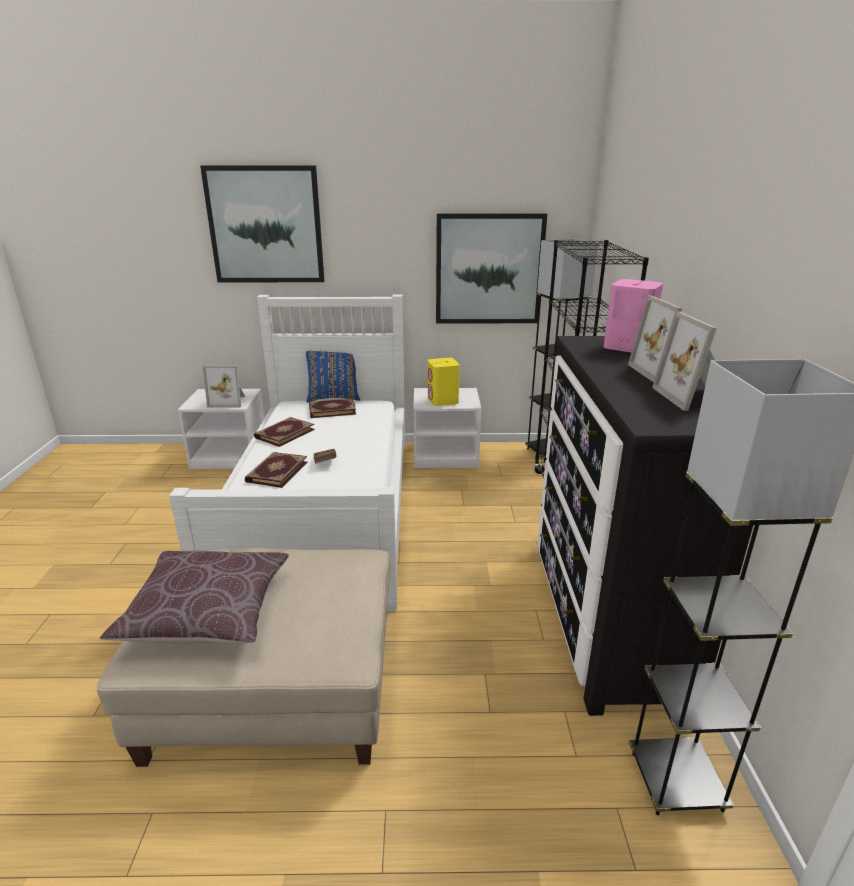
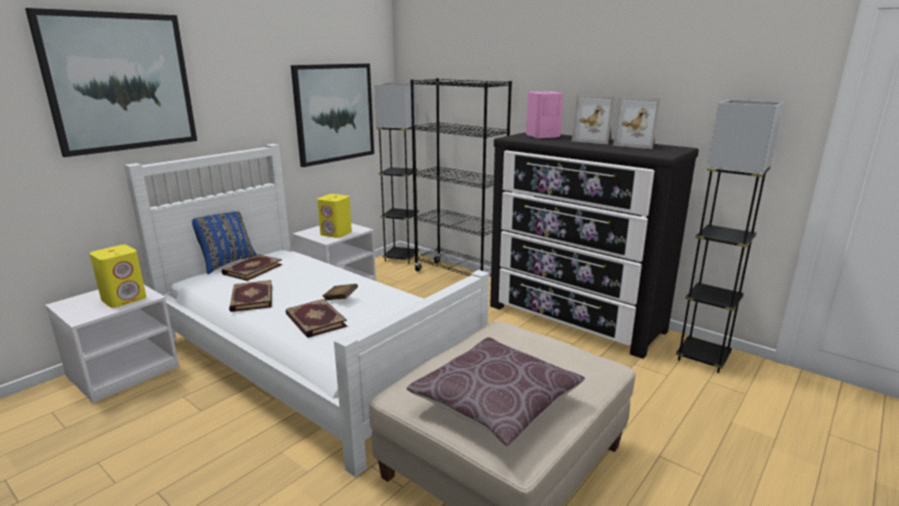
camera: 50 degrees left, 5 degrees down
(228, 401) = (124, 299): picture frame -> yellow speaker

